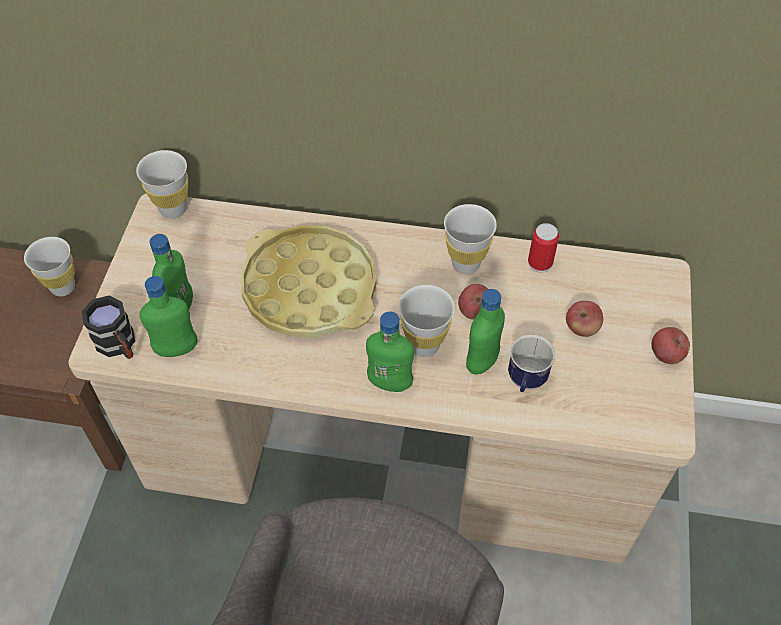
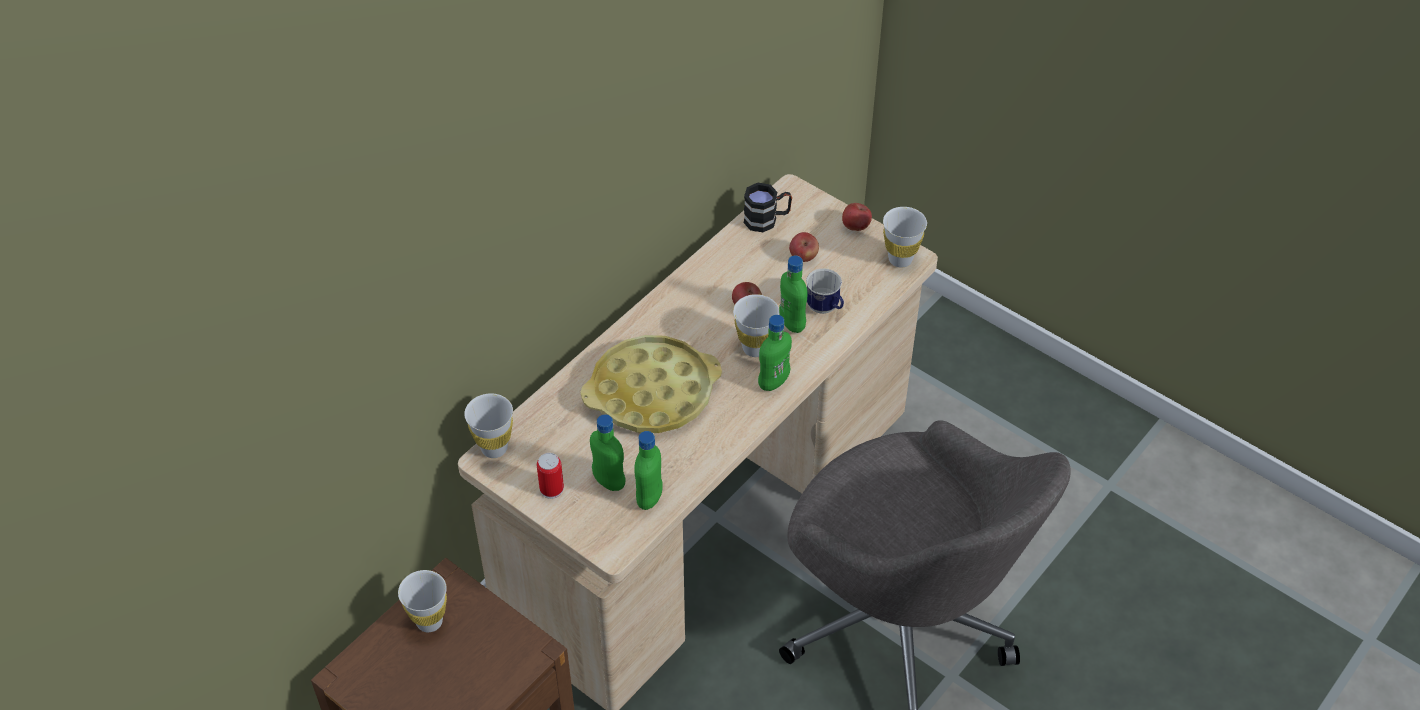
camera: 60 degrees left, 5 degrees down
(119, 345) = (618, 534): black mug -> black mug (767, 219)
(465, 264) = (698, 291): white cup -> white cup (900, 259)
(540, 263) = (730, 250): can -> can (551, 489)

